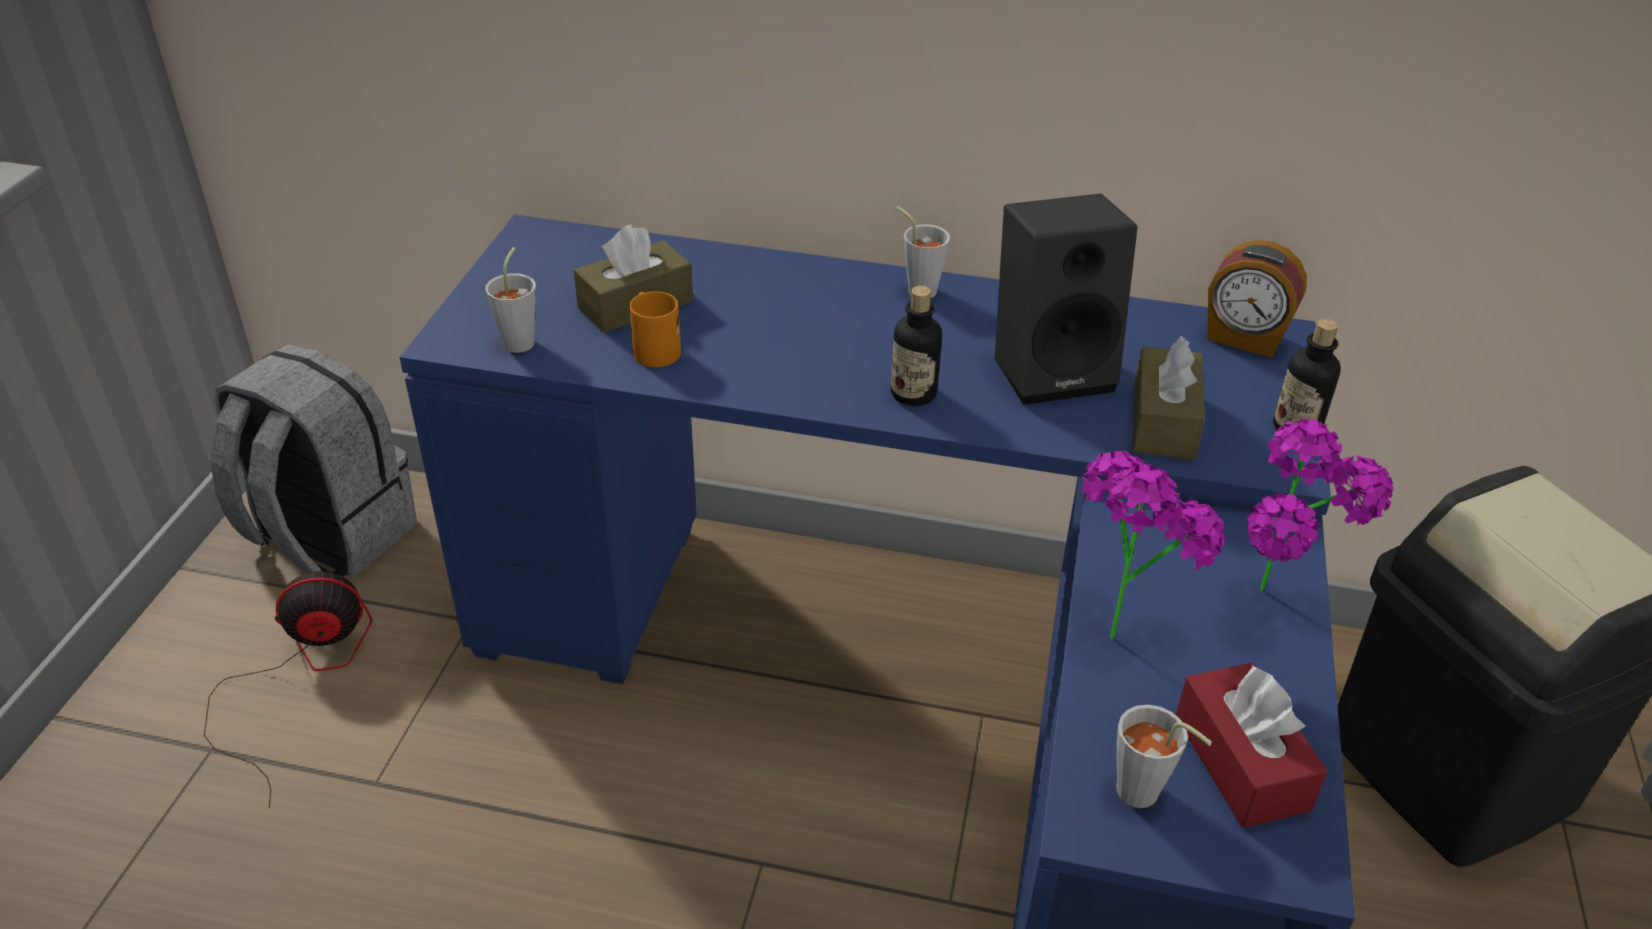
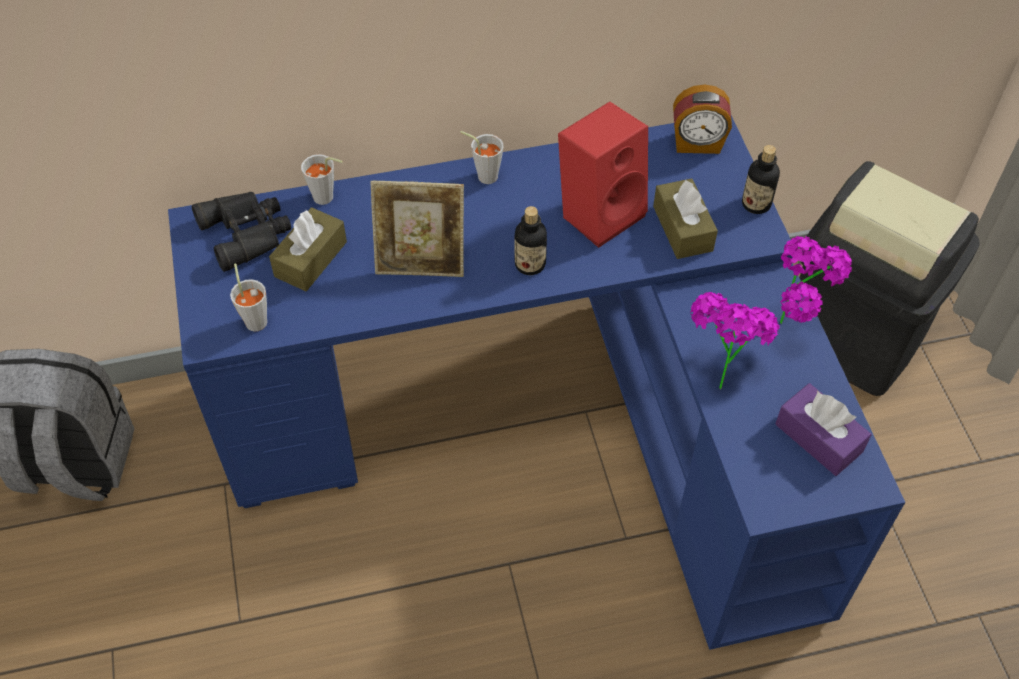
camera: 25 degrees left, 15 degrees up
(300, 676) = (134, 573): fan -> none
(583, 259) = (247, 232): none -> black binoculars
(652, 348) = (346, 291): orange mug -> none
(770, 348) = (421, 262): none -> picture frame
(1053, 369) = (600, 212): black speaker -> red speaker
(1145, 797) = (783, 479): grey cup -> grey cup (327, 198)
(1241, 762) = (818, 438): red tissue box -> purple tissue box

